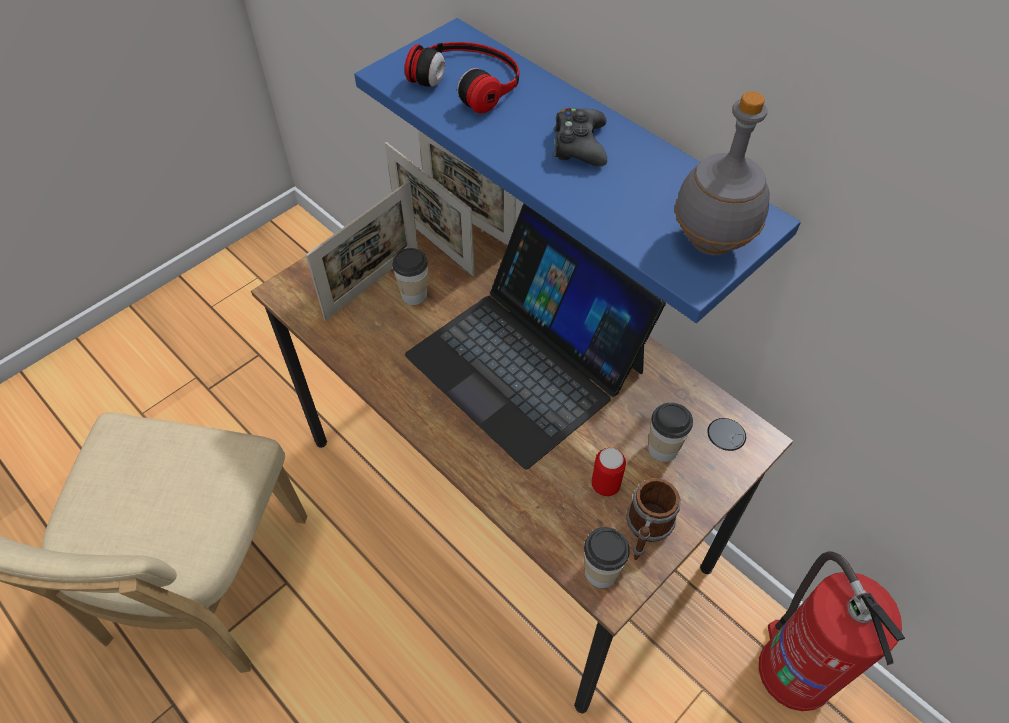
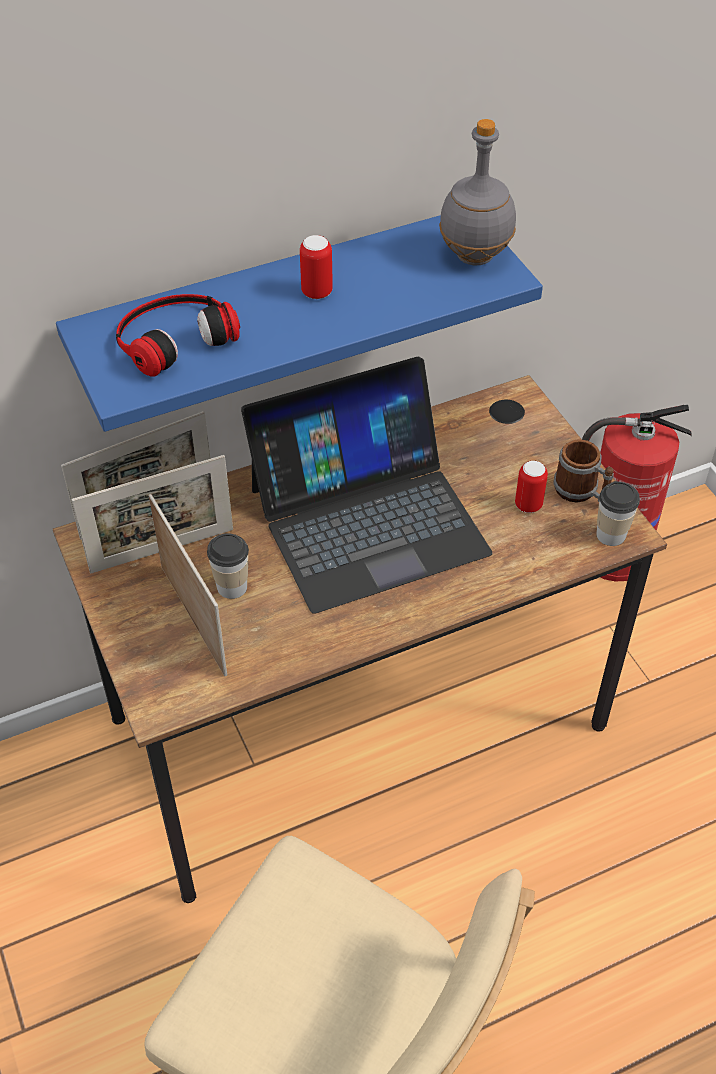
camera: 70 degrees left, 5 degrees down
(579, 145) = (317, 292): black game controller -> can
(663, 449) = (506, 455): cup -> none

